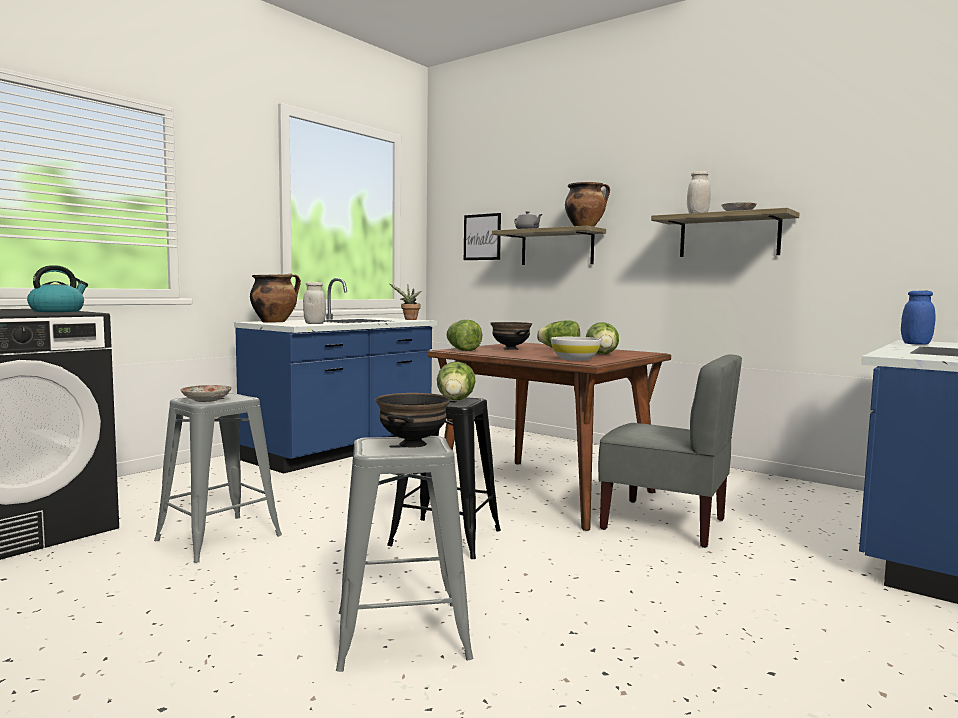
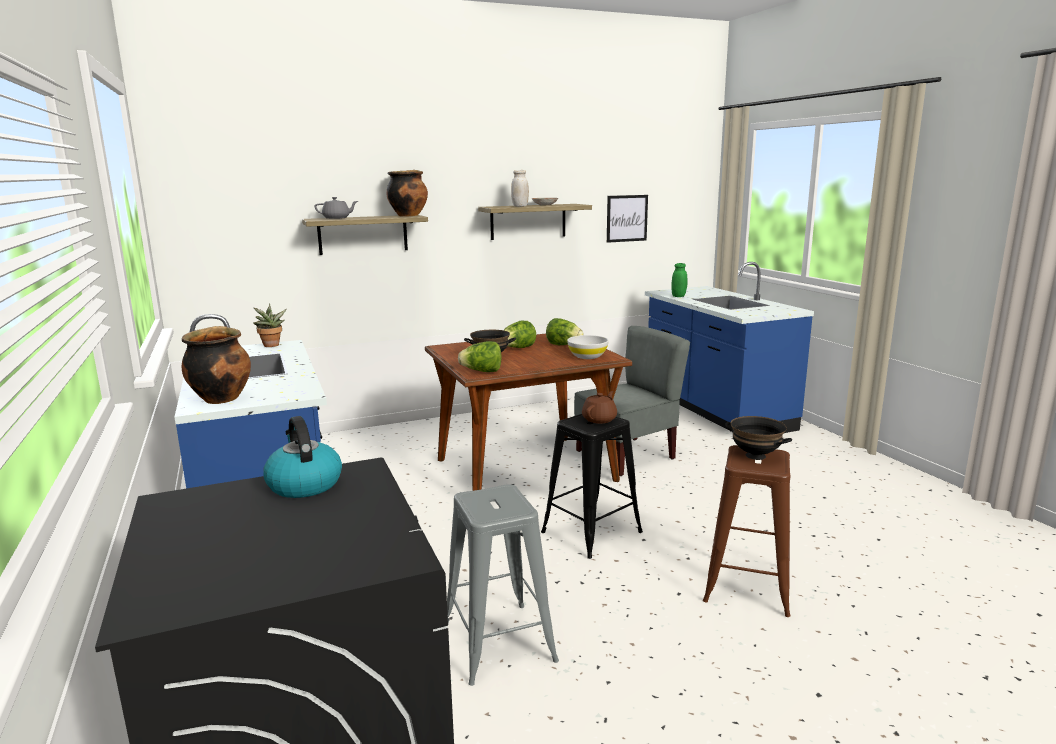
camera: 60 degrees left, 10 degrees up
(206, 400) = (504, 507): plate -> none
(314, 323) = (289, 385): white jar -> none
(403, 634) = (747, 584): grey stool -> brown stool
(455, 401) = (600, 419): lettuce -> brown teapot
(482, 237) = (254, 223): picture -> picture (627, 218)
(916, 344) = (678, 296): blue jar -> green jar

